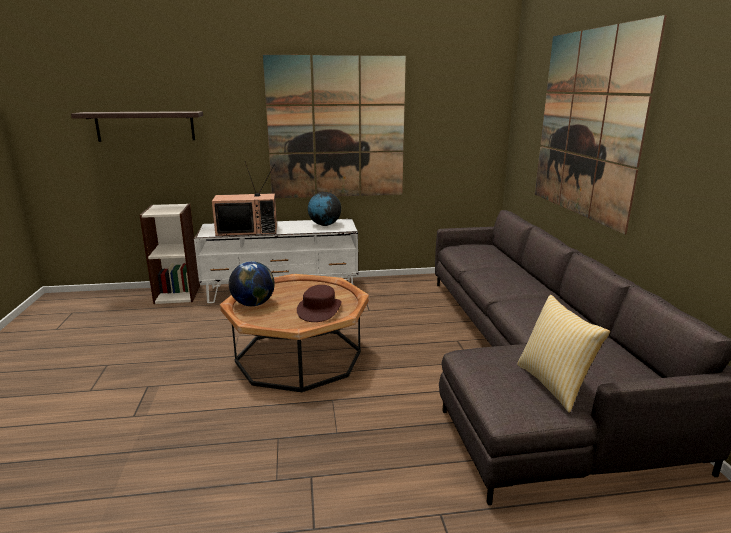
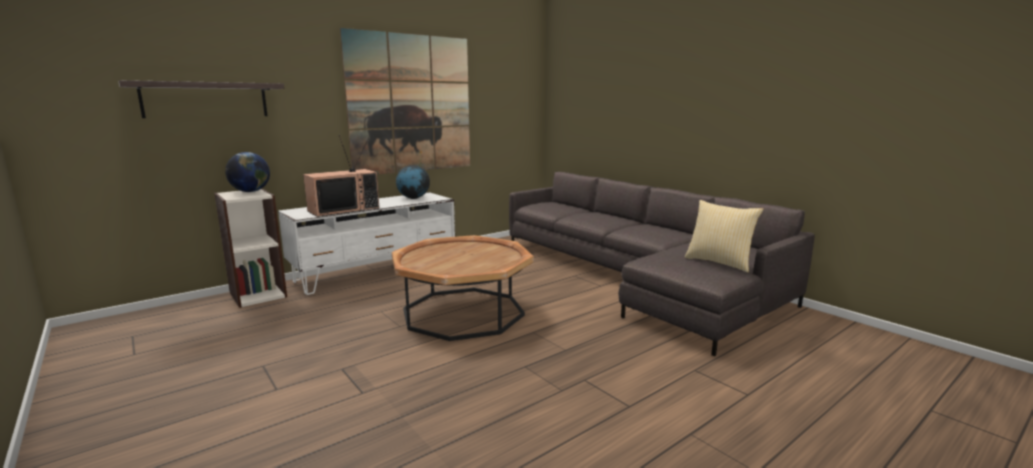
camera: 30 degrees left, 5 degrees down
(253, 304) = (423, 265): globe -> globe (250, 191)
(319, 310) = (490, 258): brown hat -> none
(587, 124) = (639, 92): picture -> none

